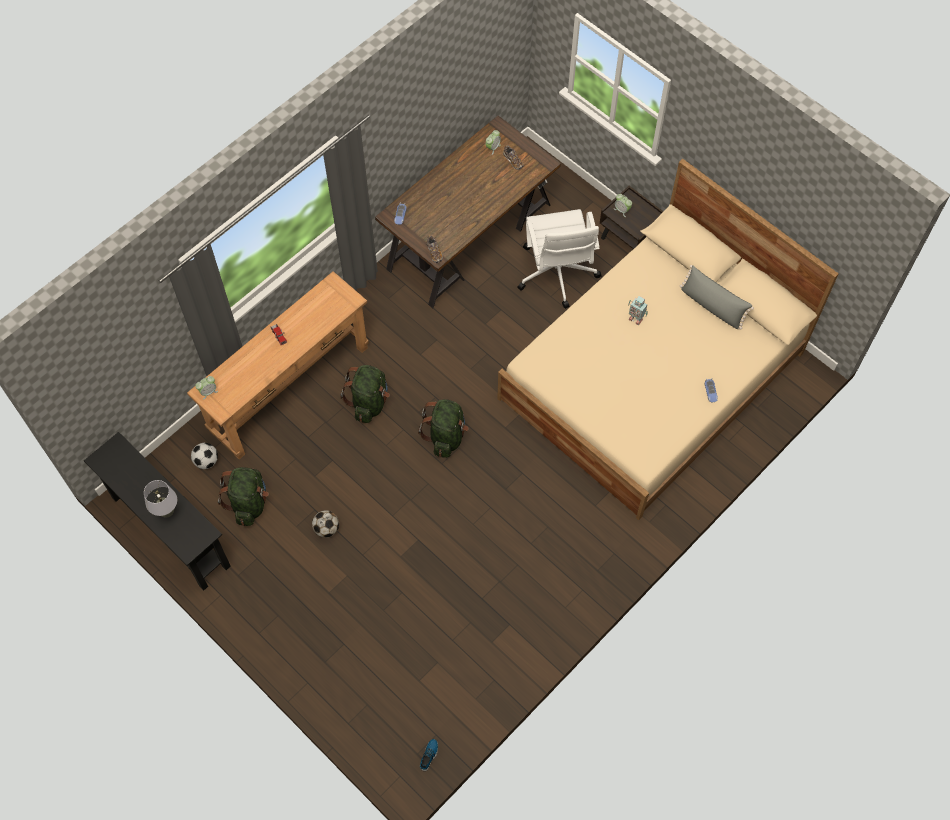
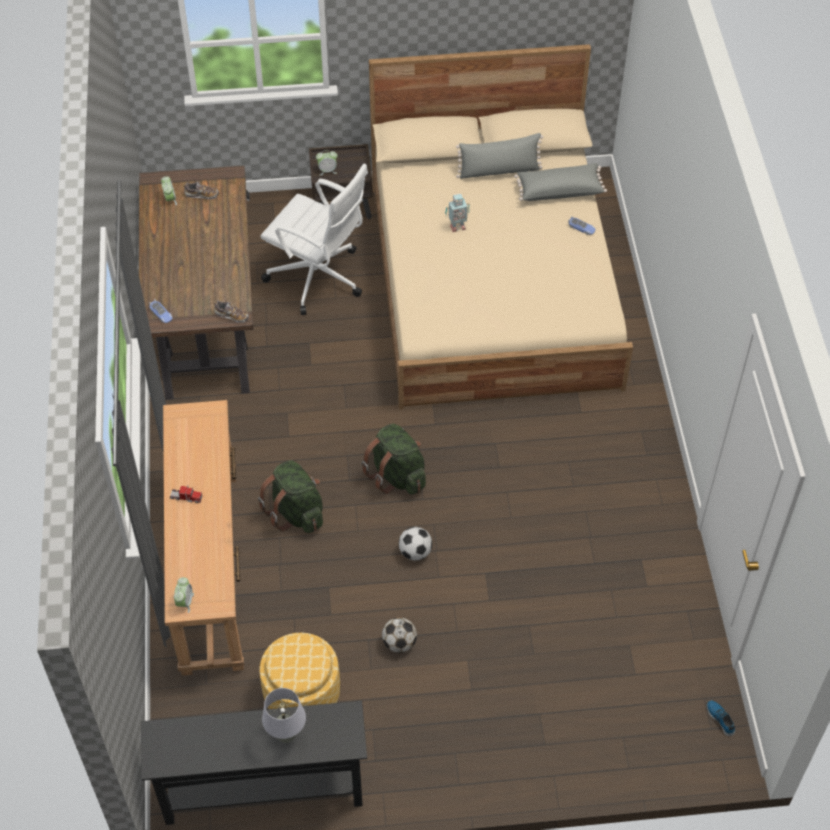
camera: 50 degrees left, 10 degrees down
(206, 461) = (215, 701): football -> football (415, 552)
(248, 502) = (302, 694): green backpack -> ottoman
(732, 354) = (559, 190): none -> grey pillow

